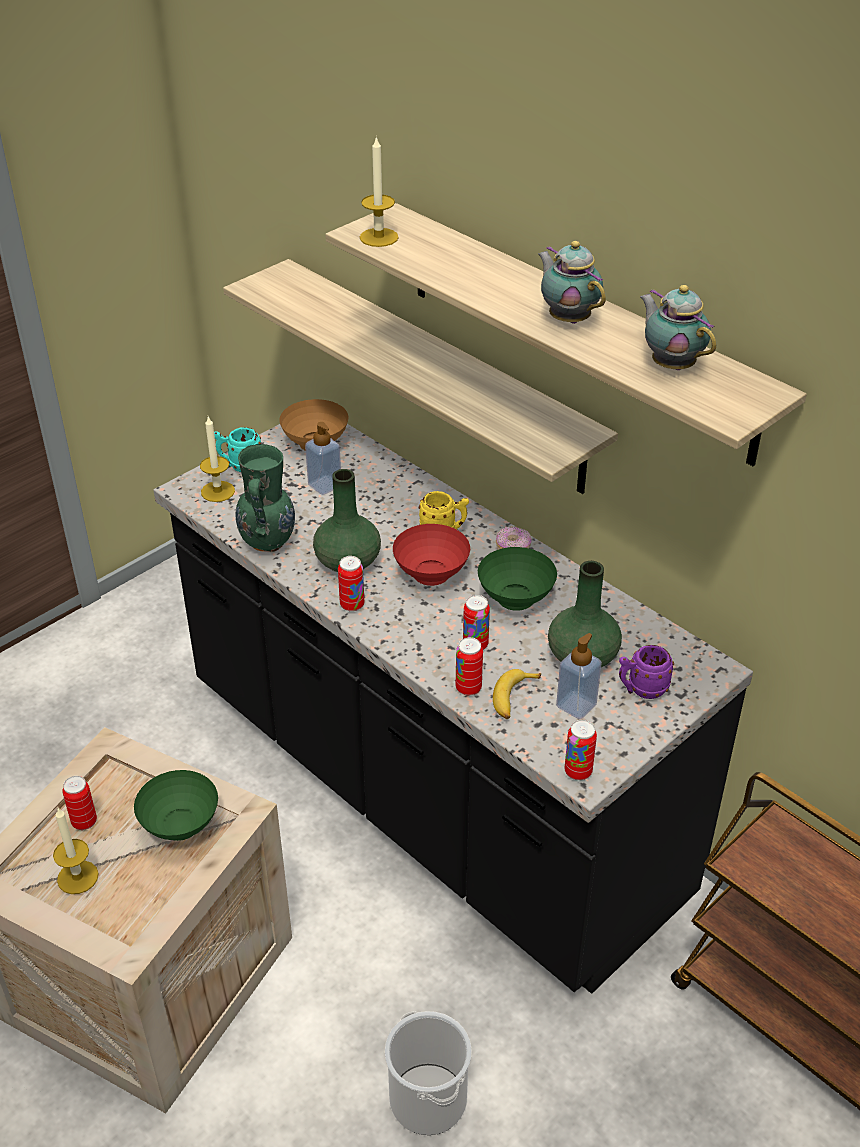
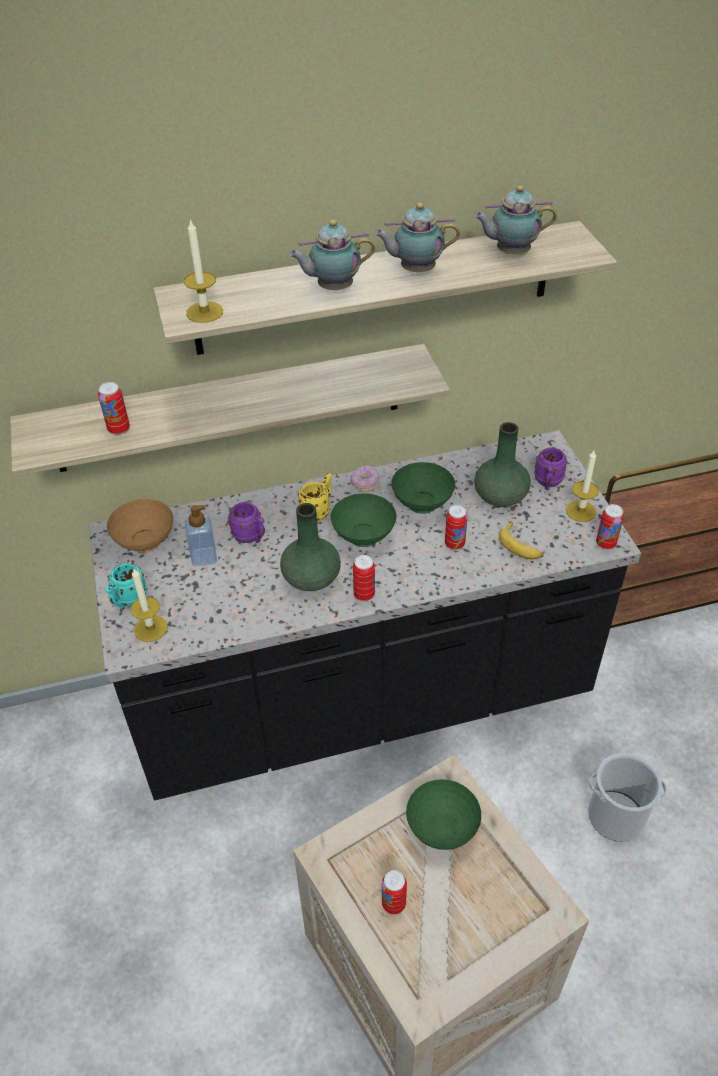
camera: 60 degrees left, 5 degrees up
(77, 877) = (457, 927): candle -> candle (580, 511)
(268, 542) = (248, 618): green vase -> none
(372, 503) = (251, 537): none -> purple mug
(430, 577) = (364, 538): red bowl -> green bowl
(468, 688) = (496, 565): can -> can (119, 429)
(484, 284) = (332, 288): none -> teapot
(576, 705) = (544, 519): soap dispenser -> none

